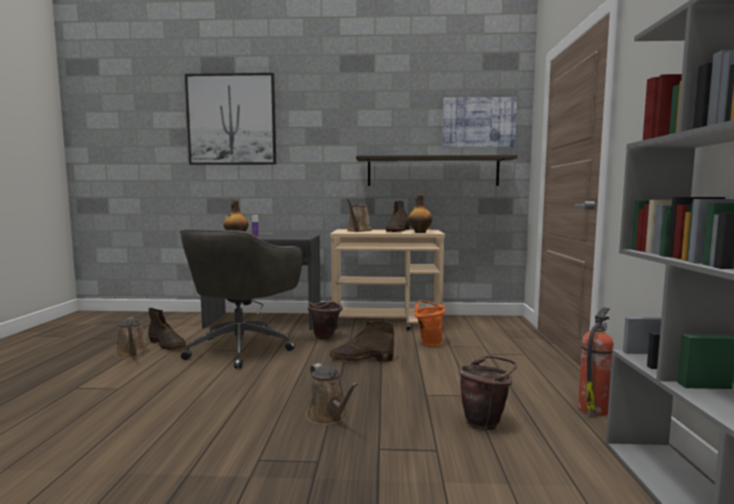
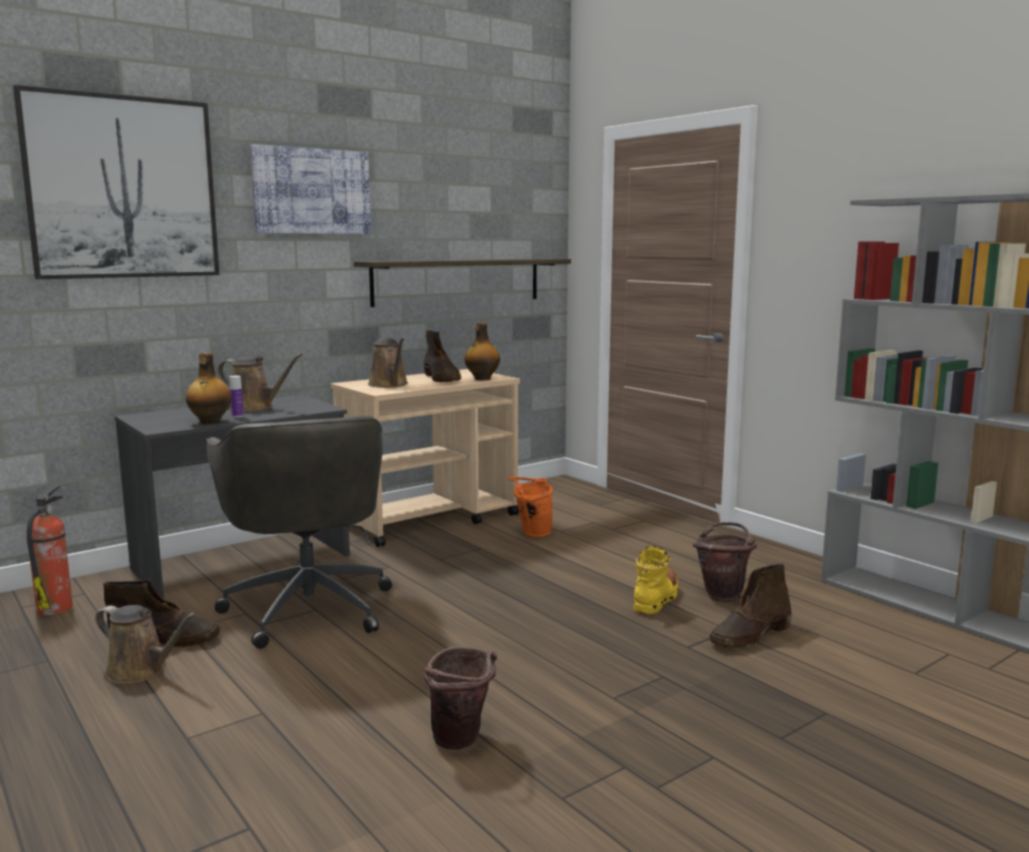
camera: 40 degrees left, 5 degrees up
(325, 338) = (396, 562): brown bucket -> brown bucket (462, 742)
(329, 416) = (592, 639): brown watering can -> brown watering can (255, 407)
(361, 359) = (497, 574): brown boot -> brown boot (750, 636)
(426, 407) = (656, 599): none -> yellow boot
(478, 123) = (511, 208): picture -> picture (312, 191)
(593, 409) = (773, 556): fire extinguisher -> fire extinguisher (56, 607)

